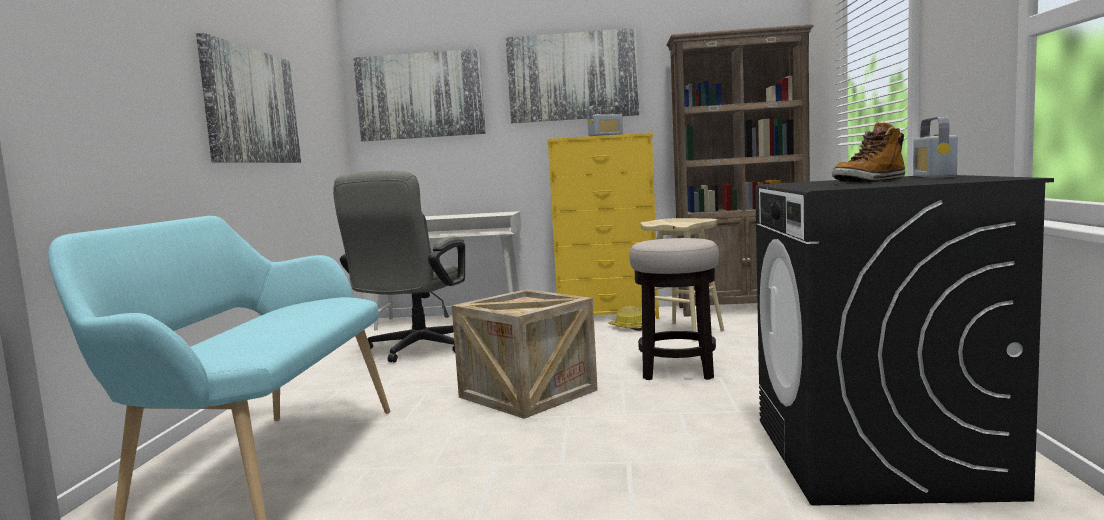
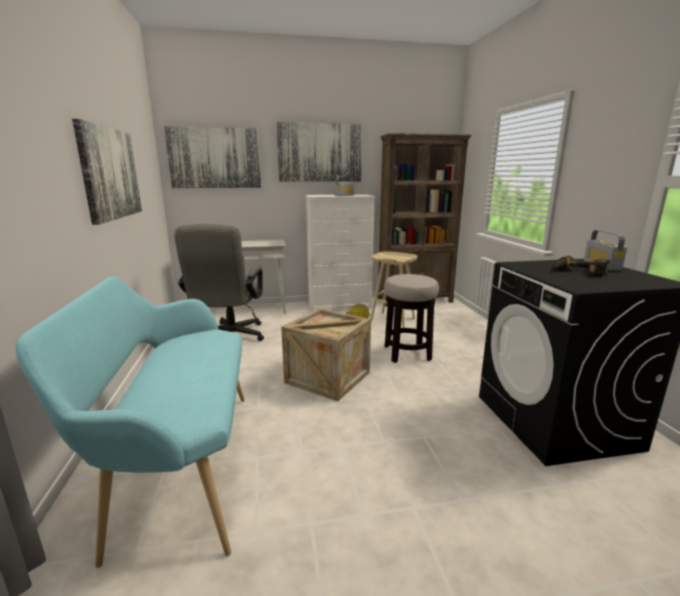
camera: 15 degrees left, 10 degrees up
(609, 315) = (340, 305): yellow dresser -> white dresser
(869, 181) = (577, 272): boot -> power drill

